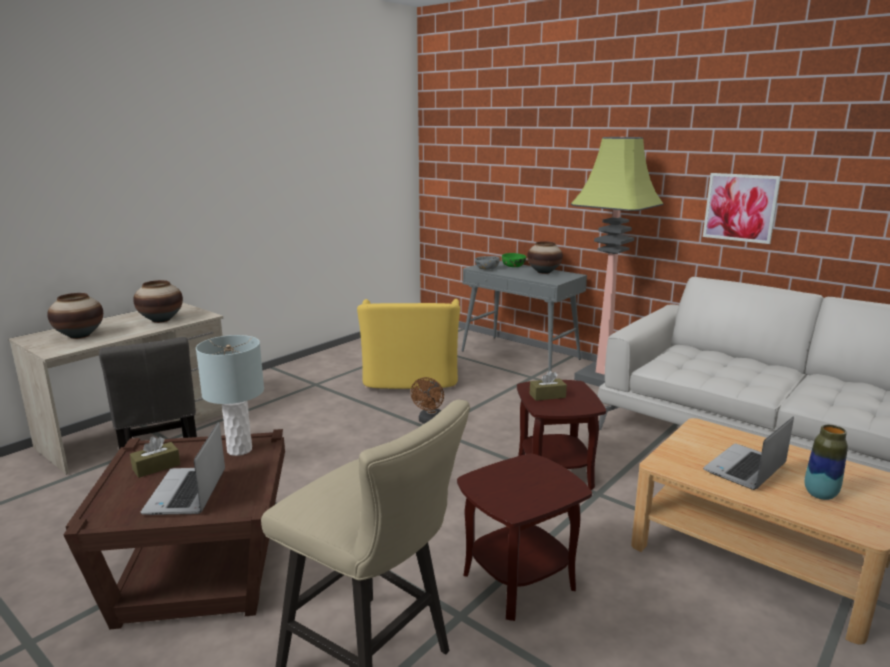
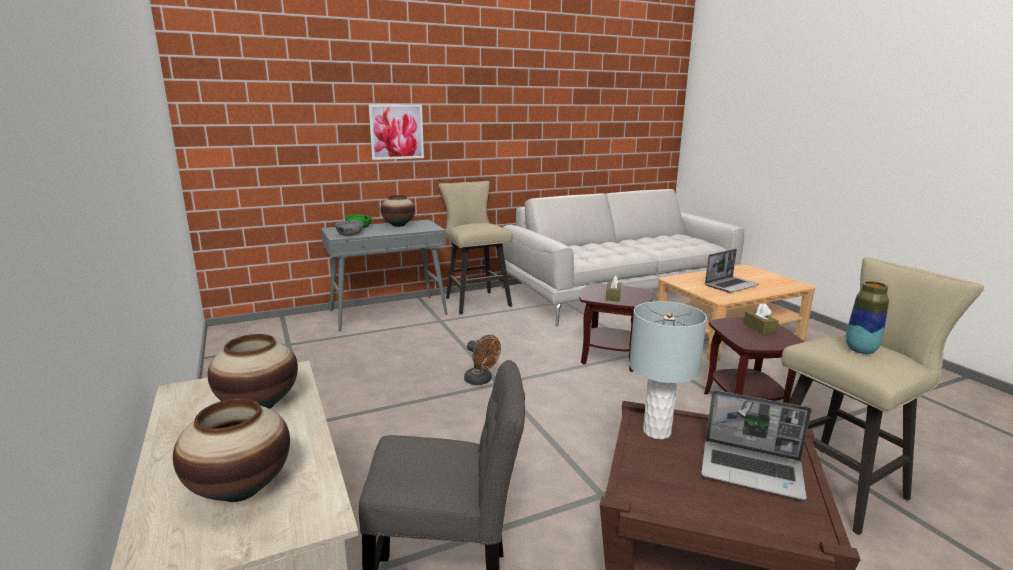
camera: 65 degrees left, 0 degrees up
(156, 467) = (684, 489): brown tissue box -> brown tissue box (759, 328)
(411, 378) = (371, 368): yellow armchair -> none
(603, 378) = (475, 301): floor lamp -> beige stool
(740, 207) = (537, 144): picture -> picture (396, 131)
(745, 469) = (731, 285): laptop -> laptop turned 105 degrees counterclockwise
(820, 494) = (762, 281): vase -> vase (860, 350)

